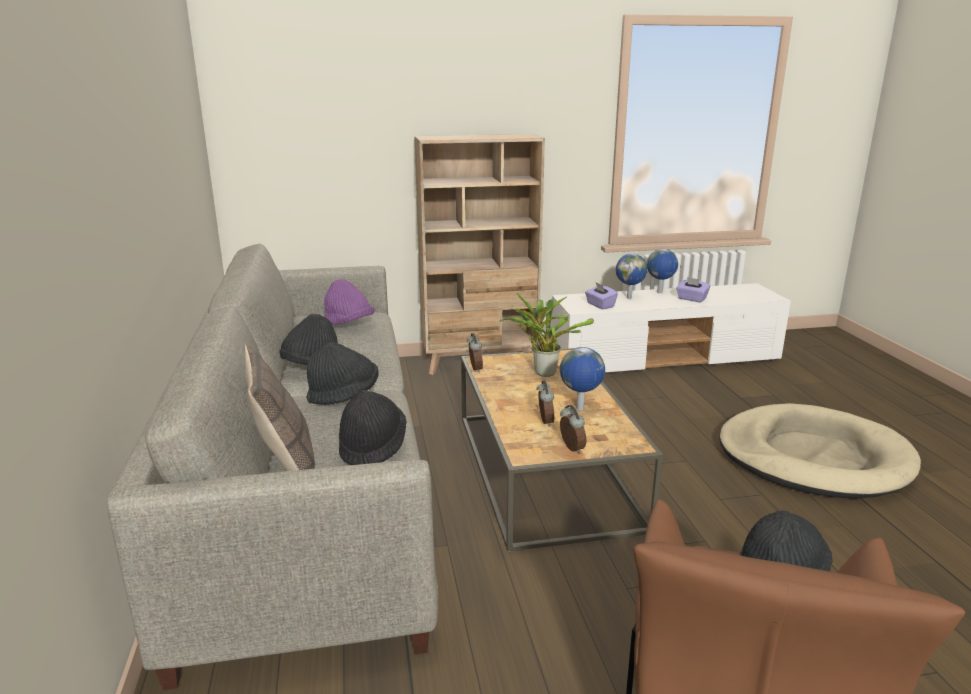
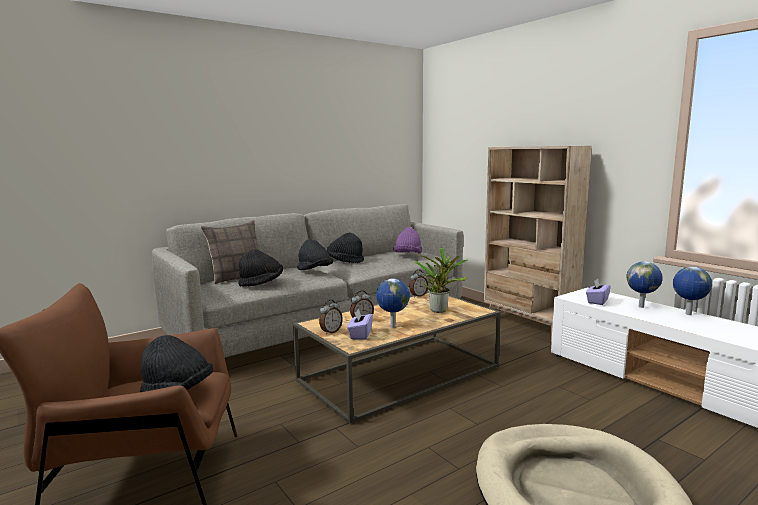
camera: 65 degrees right, 10 degrees down
(691, 299) = (701, 327): purple tissue box -> purple tissue box (360, 335)

